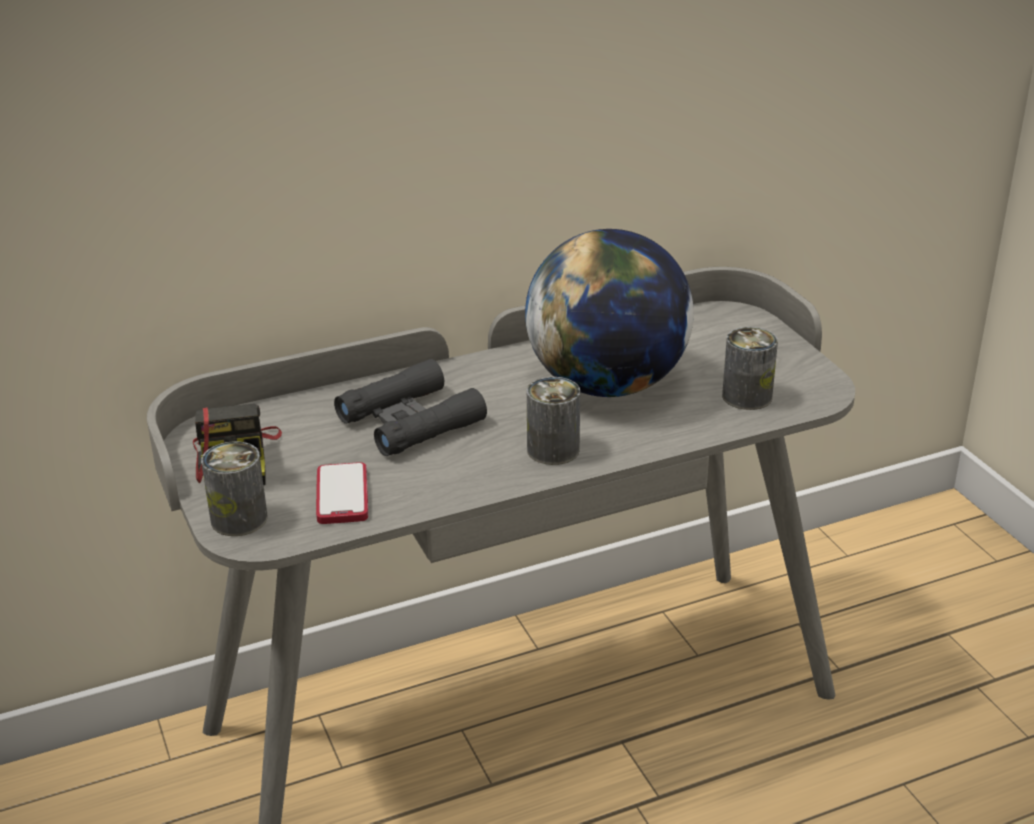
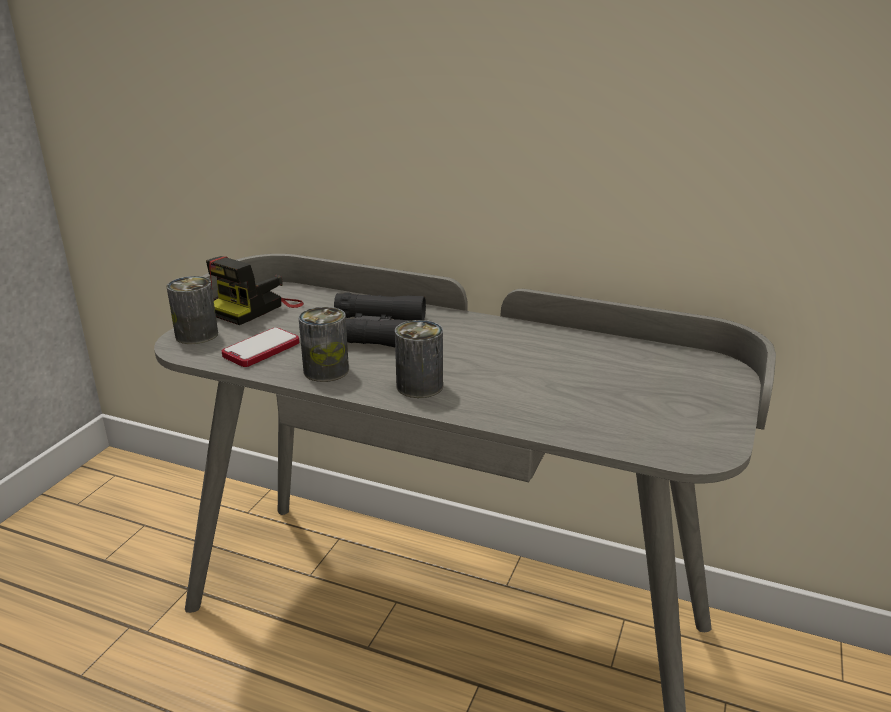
camera: 45 degrees right, 5 degrees down
(607, 385) = (533, 367): globe -> none
(747, 396) = (626, 423): can -> can (326, 370)

